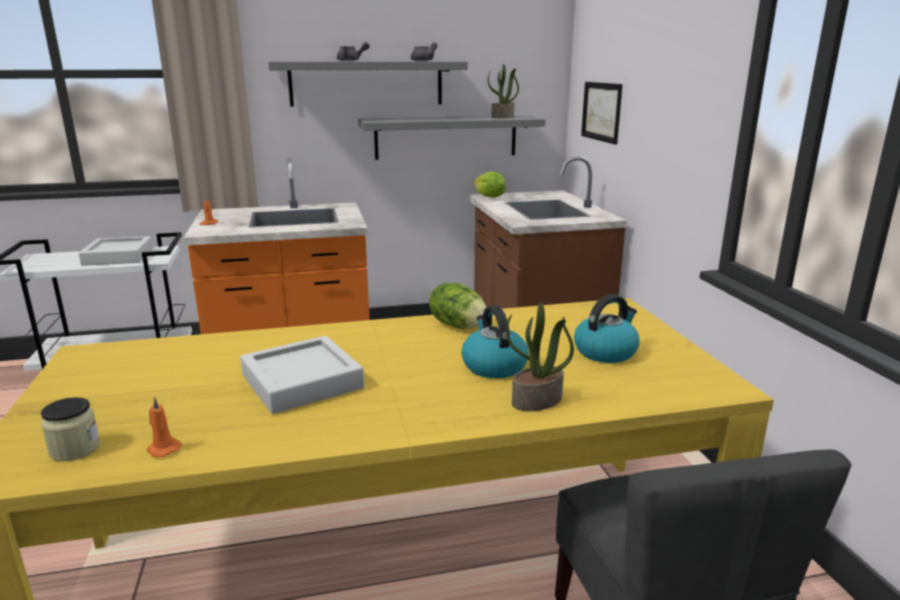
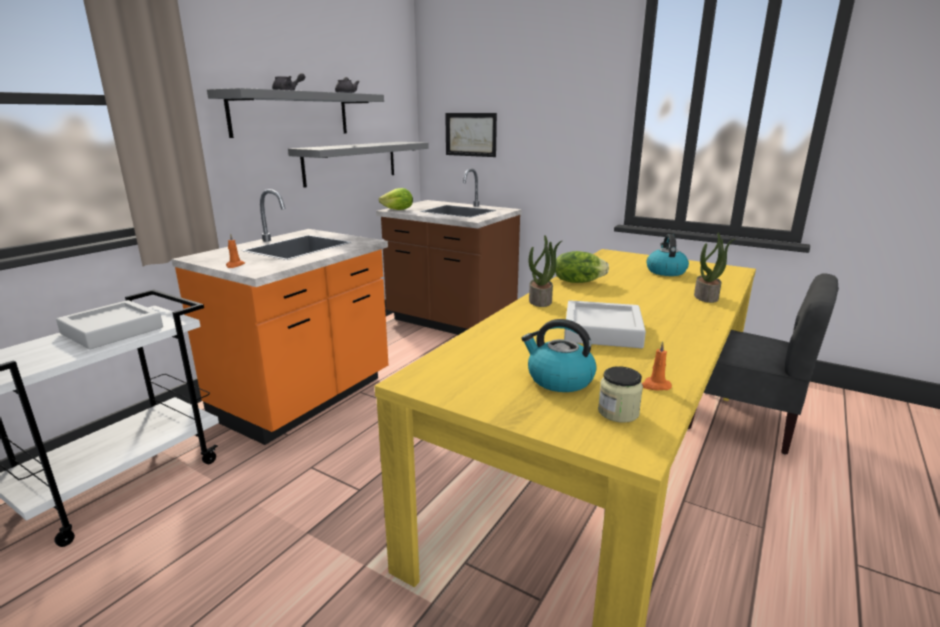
camera: 45 degrees left, 0 degrees up
(493, 366) = (649, 291): kettle -> kettle (559, 379)
(502, 117) = (394, 142): potted plant -> potted plant (541, 301)

